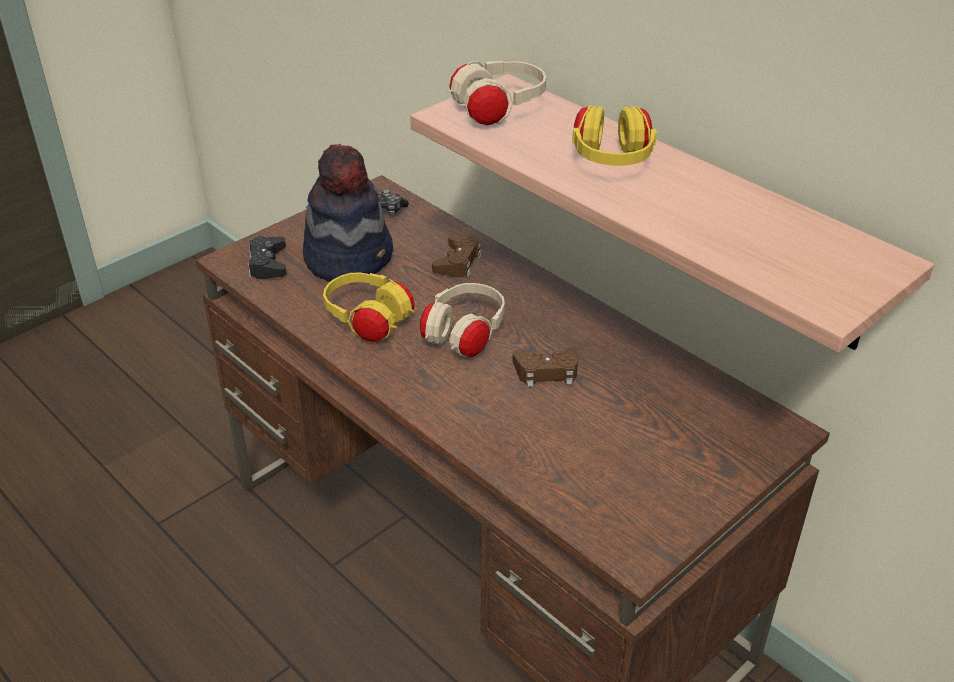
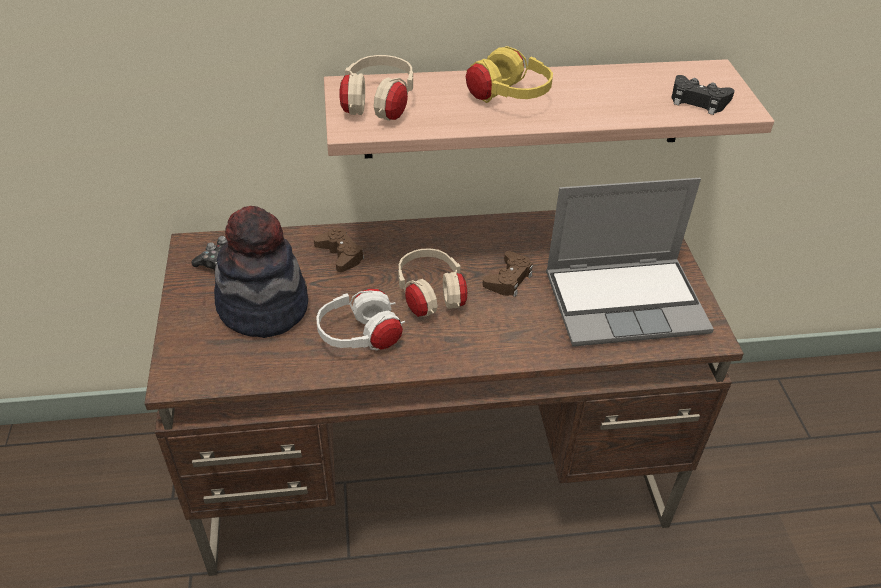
camera: 55 degrees left, 5 degrees up
(267, 264) = (212, 358): black game controller -> black game controller (698, 100)
(369, 322) = (360, 337): yellow headphones -> white headphones
(613, 468) = (626, 301): none -> laptop

